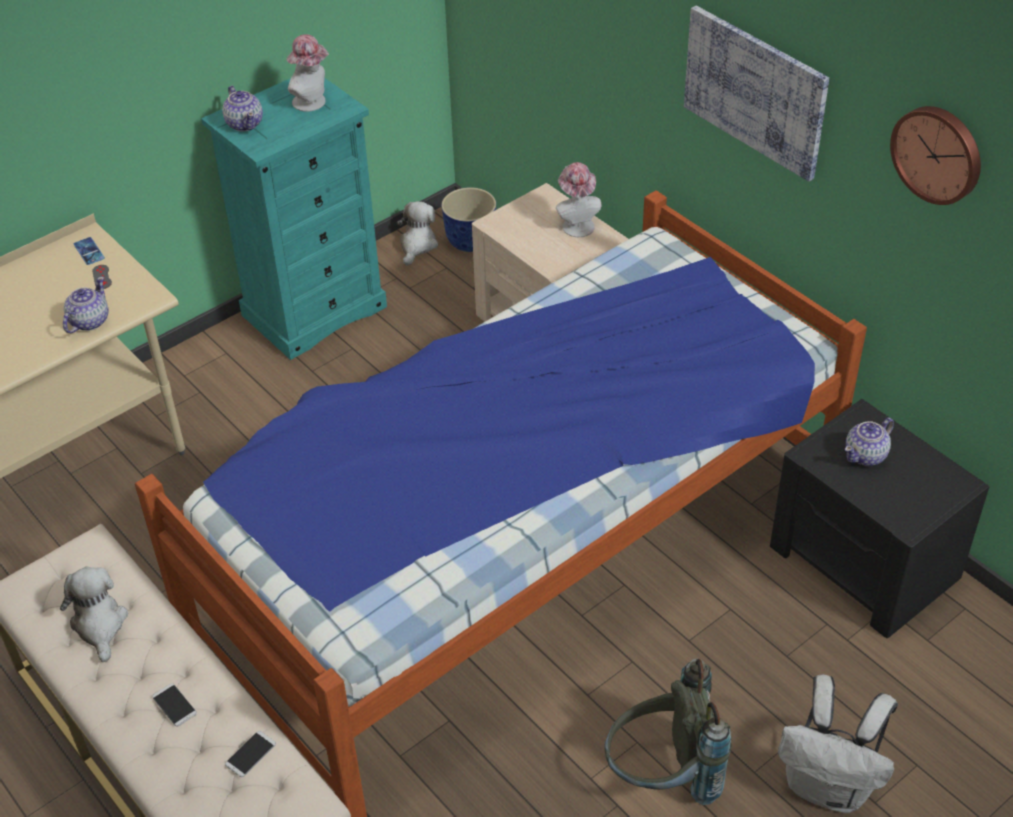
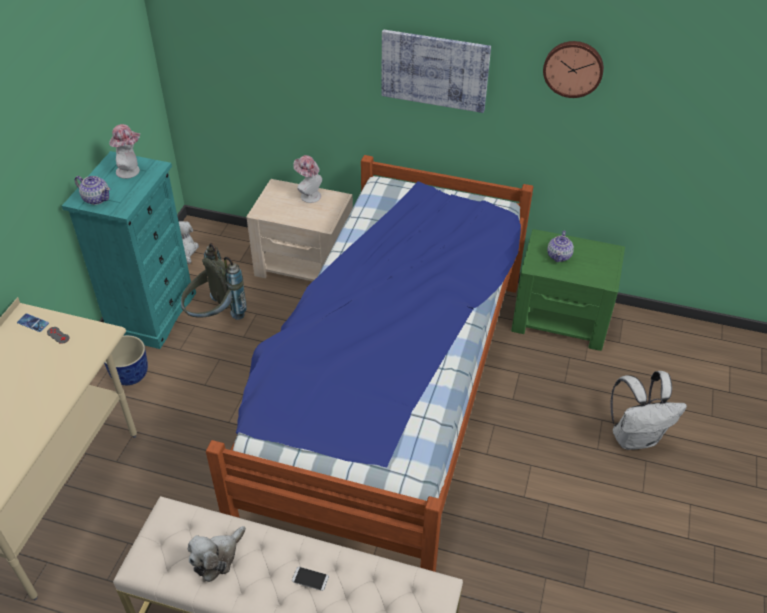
camera: 35 degrees left, 0 degrees up
(88, 321) = (75, 367): teapot -> none
(99, 624) = (217, 557): plush toy -> plush toy turned 90 degrees counterclockwise
(250, 754) = (382, 580): phone -> none
(471, 242) = (217, 236): planter -> planter (130, 375)
(663, 776) = (557, 476): grey backpack -> grey backpack (215, 317)
(865, 562) = (561, 318): black nightstand -> green nightstand

